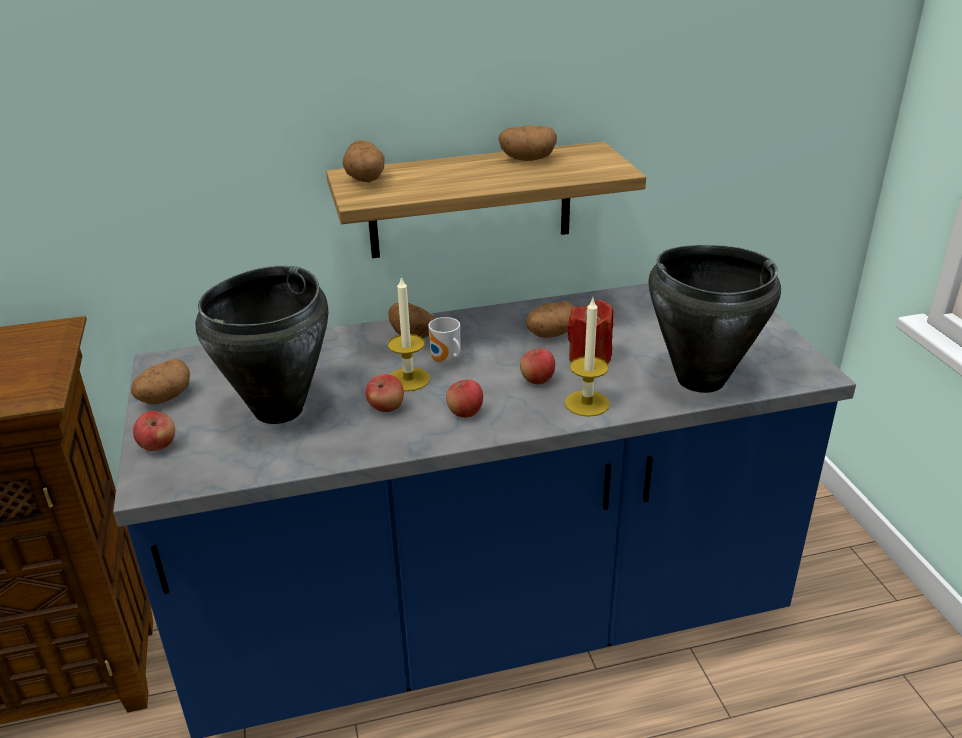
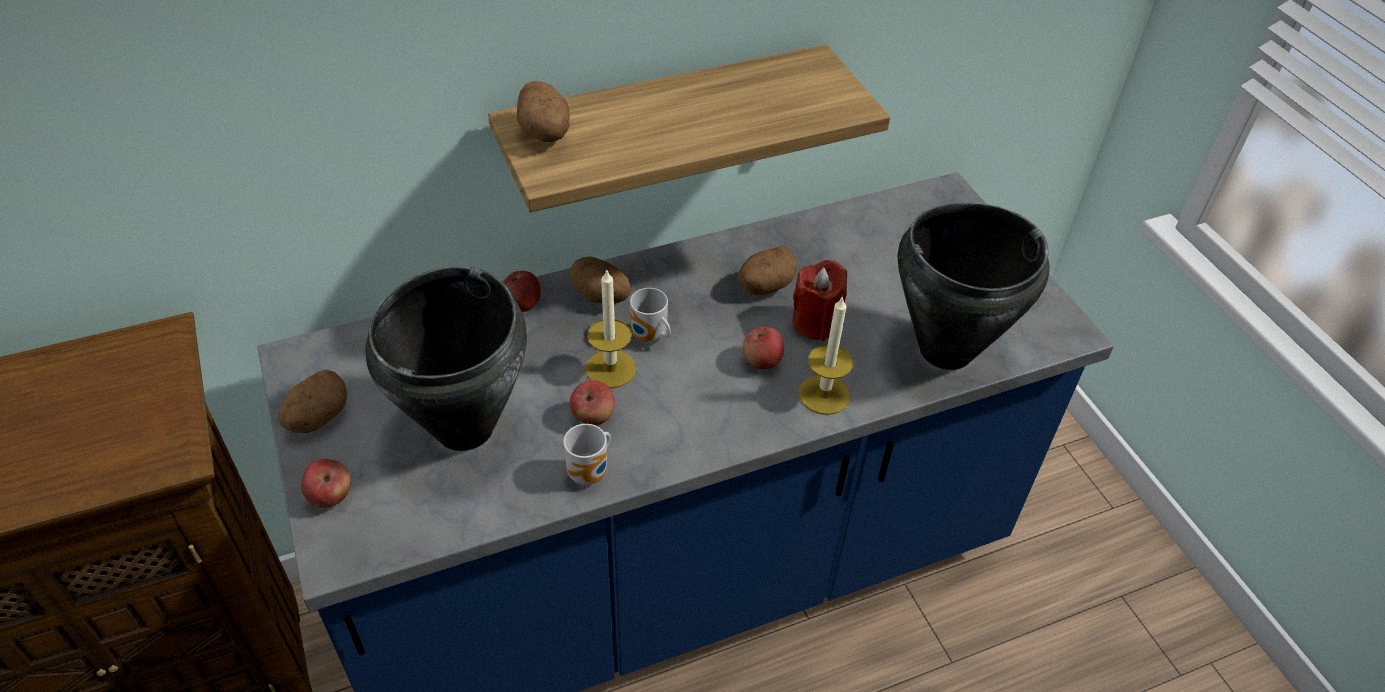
camera: 10 degrees left, 15 degrees up
(374, 443) = (591, 473): none -> mug
(465, 413) = (687, 418): apple -> apple (522, 305)
(527, 159) = (739, 86): potato -> none

